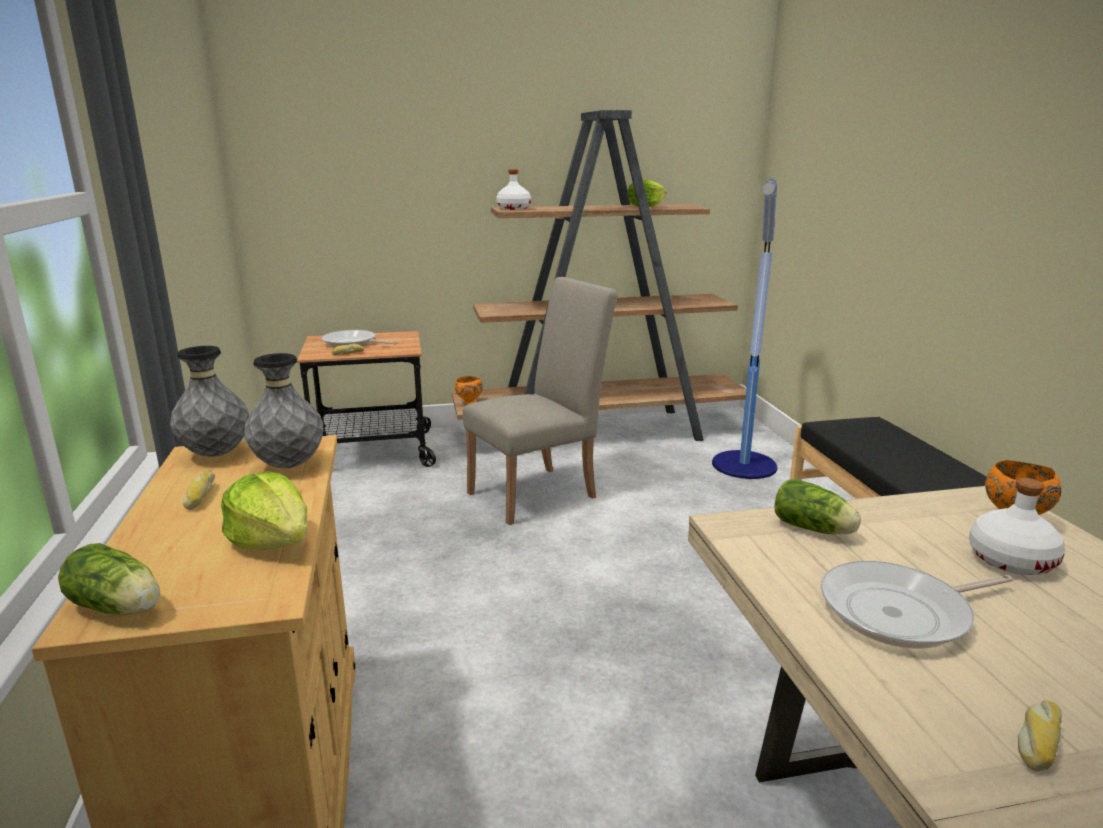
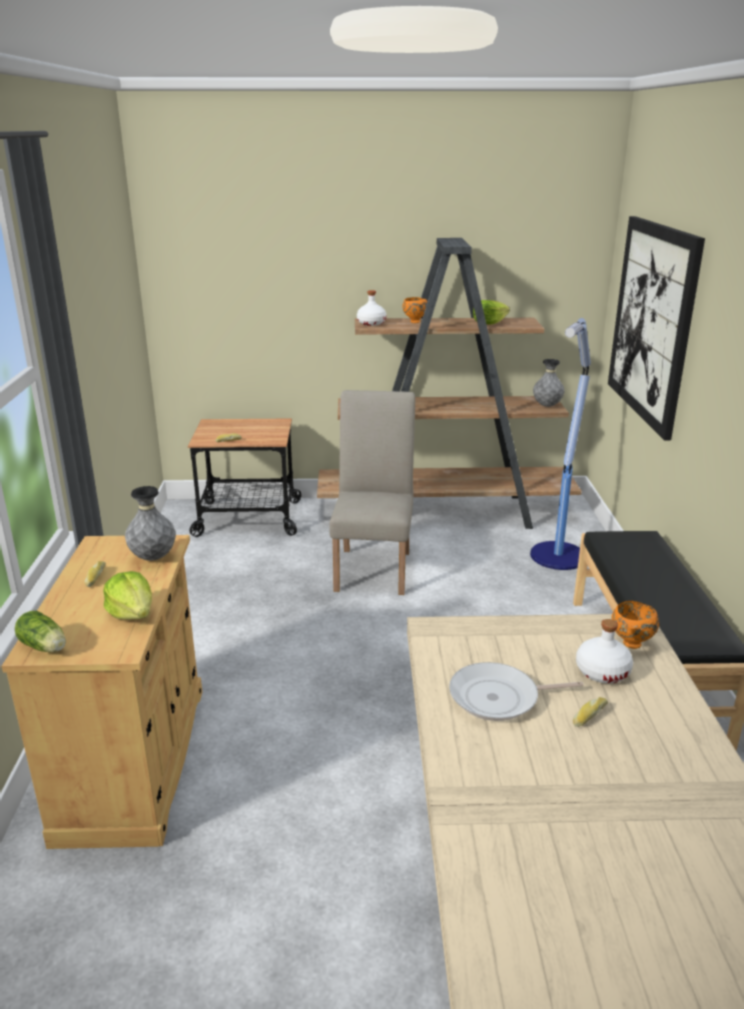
camera: 10 degrees right, 5 degrees up
(216, 454) = (110, 544): grey vase -> grey vase (547, 406)
(352, 343) = (234, 430): frying pan -> none
(468, 403) = (329, 483): orange bowl -> orange bowl (414, 322)
(540, 492) = (374, 567): beige chair -> beige chair turned 60 degrees counterclockwise
(814, 529) = (485, 636): lettuce -> none
(840, 186) = (652, 322): none -> picture
(1037, 741) = (518, 777): bread -> bread (588, 715)

